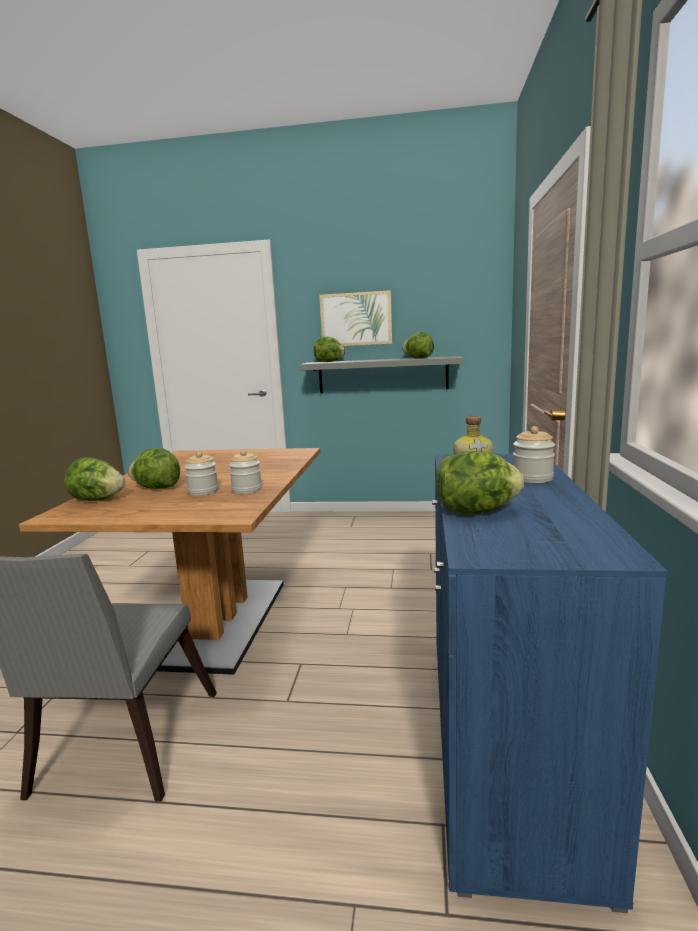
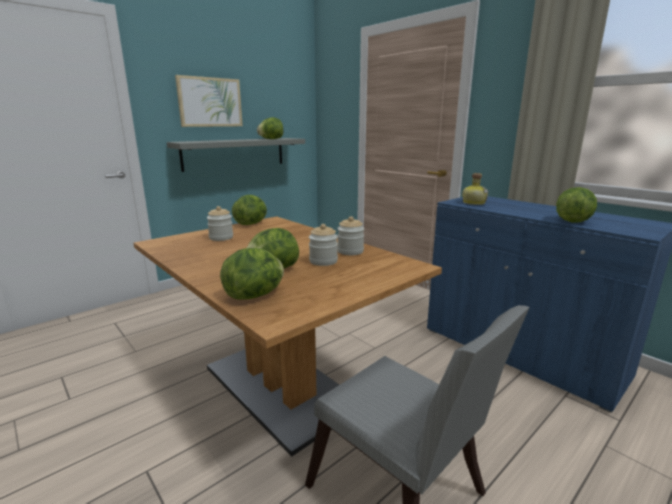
camera: 50 degrees left, 5 degrees up
(329, 362) = (198, 141): lettuce -> lettuce (251, 224)
(532, 478) = (524, 205): jar -> jar (221, 237)

